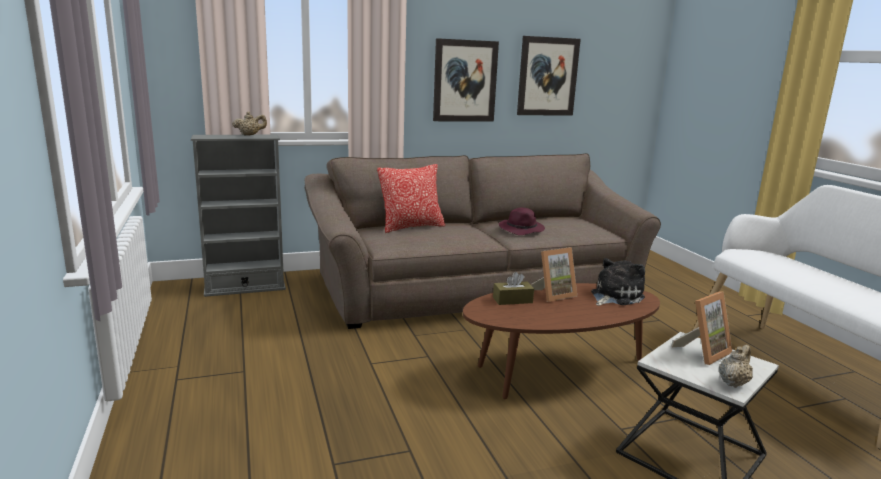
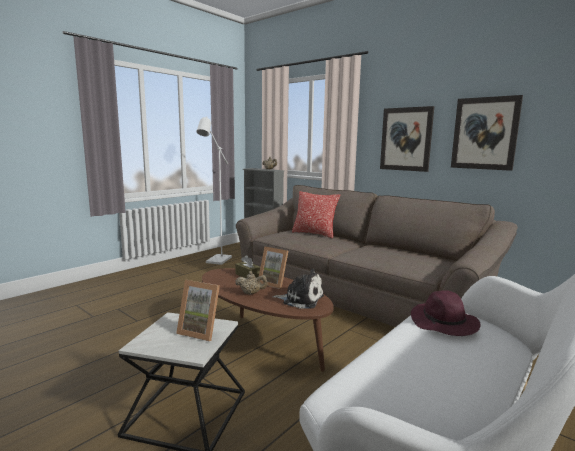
camera: 60 degrees right, 5 degrees down
(225, 329) = (217, 261): none -> white floor lamp
(522, 230) = (368, 252): purple hat -> purple hat (444, 323)
(733, 382) = (151, 345): beige teapot -> beige teapot (251, 293)

